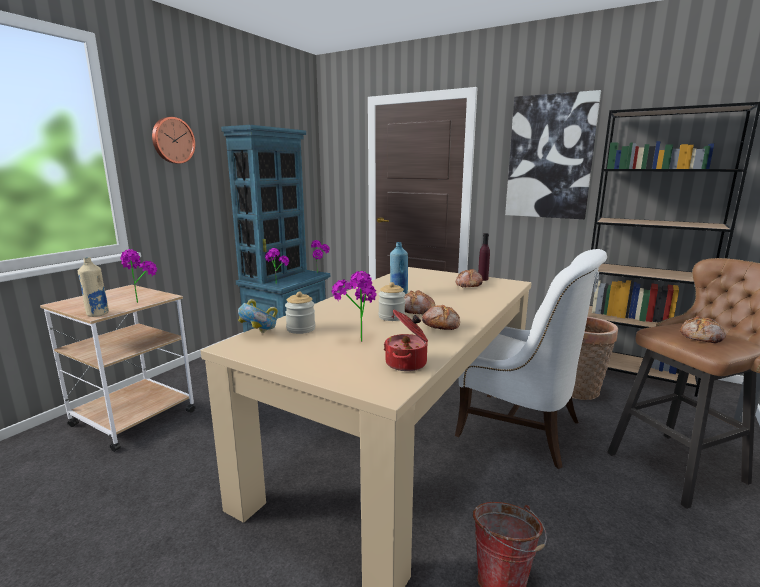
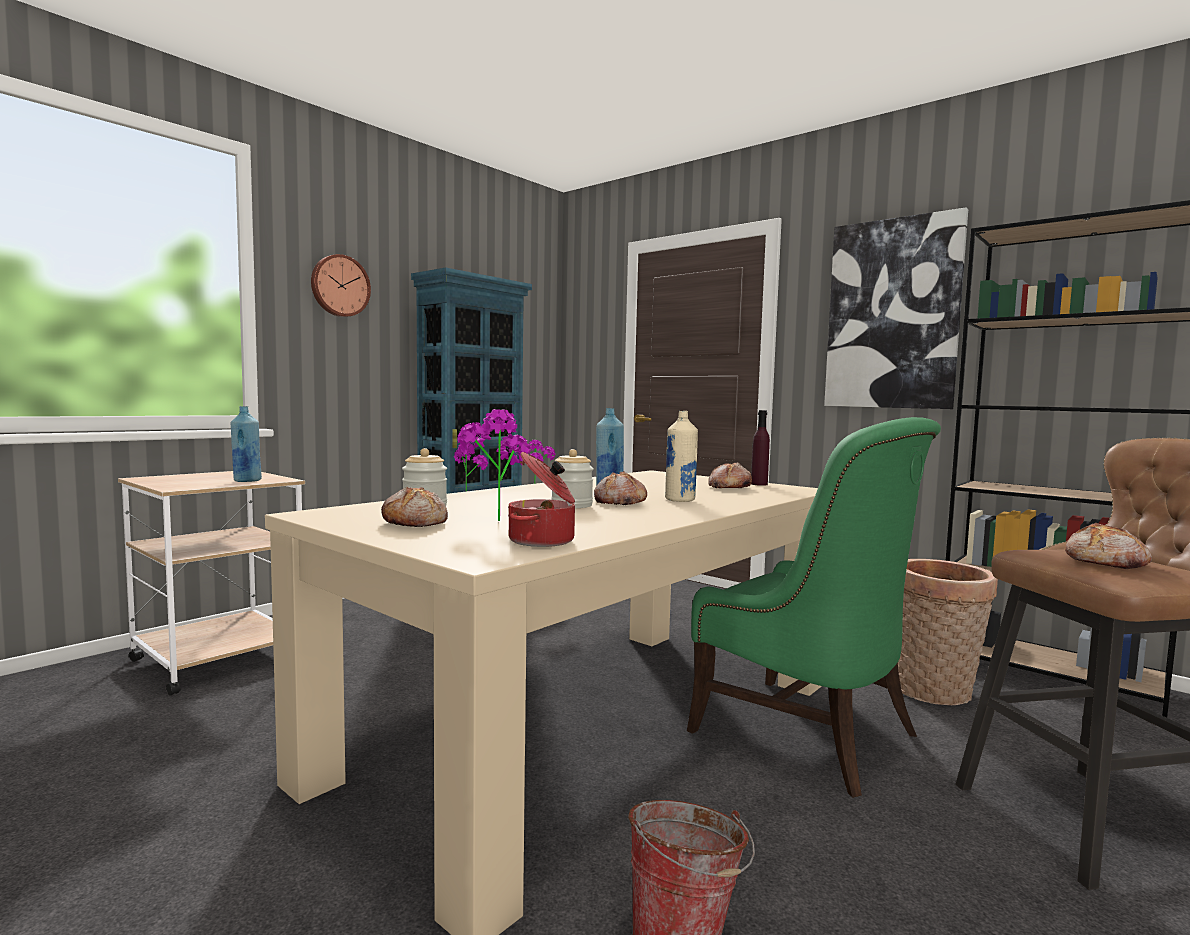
camera: 10 degrees right, 10 degrees down
(97, 314) = (177, 487): beige bottle -> beige bottle (680, 500)
(141, 300) = (247, 481): potted plant -> blue bottle
(259, 334) = (361, 507): bowl -> none
(441, 325) = (640, 515): bread -> bread (416, 523)
(521, 428) = (807, 733): white chair -> green chair

